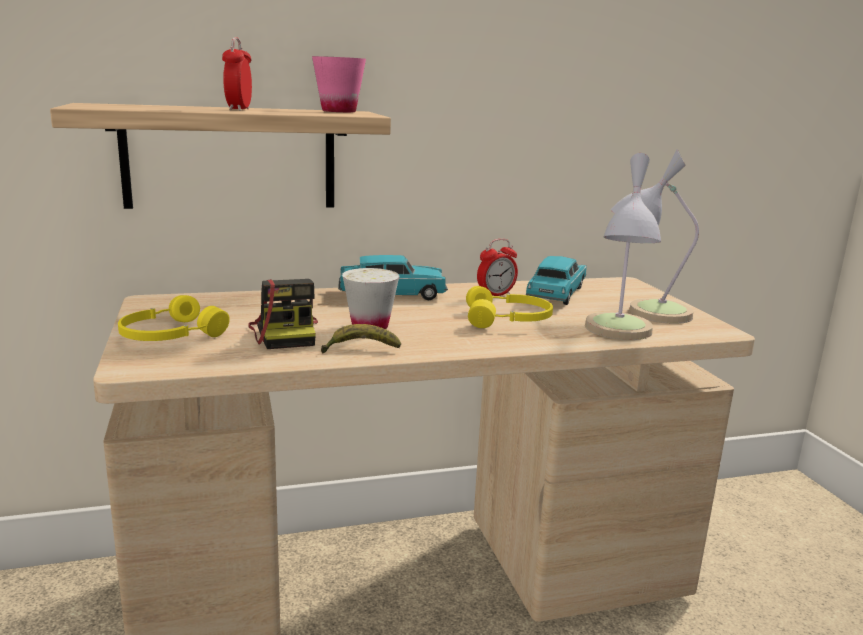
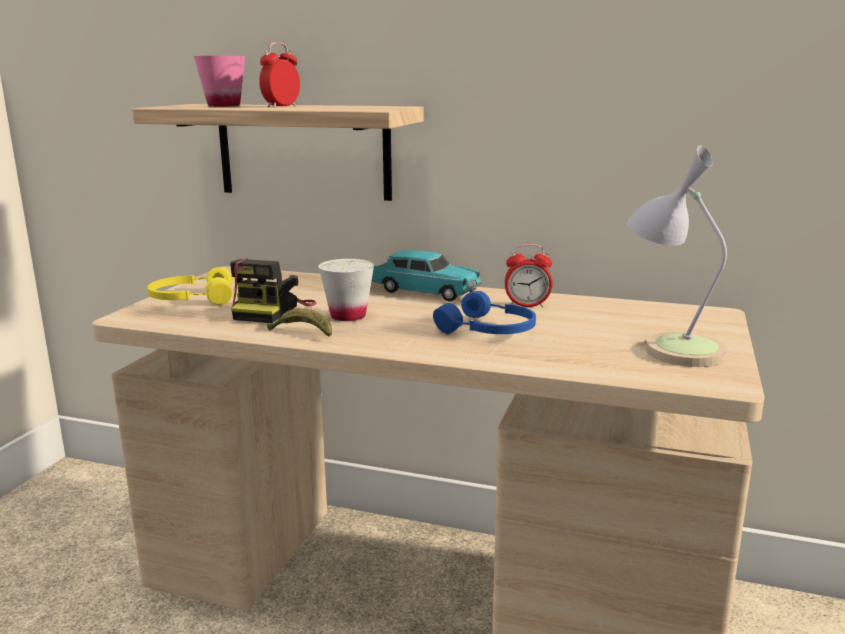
camera: 35 degrees right, 0 degrees up
(339, 111) = (375, 107): pink cup -> pink cup (224, 106)
(508, 320) = (488, 331): yellow headphones -> blue headphones
(556, 295) = (596, 315): turquoise toy car -> none
(618, 333) = (583, 363): table lamp -> none

